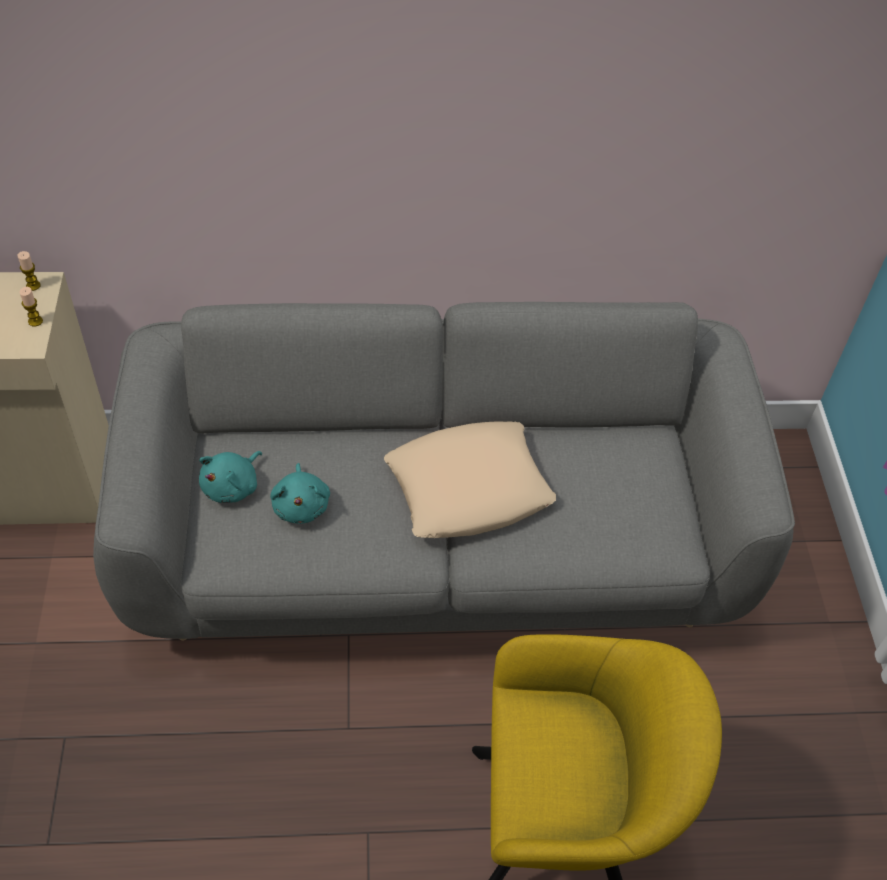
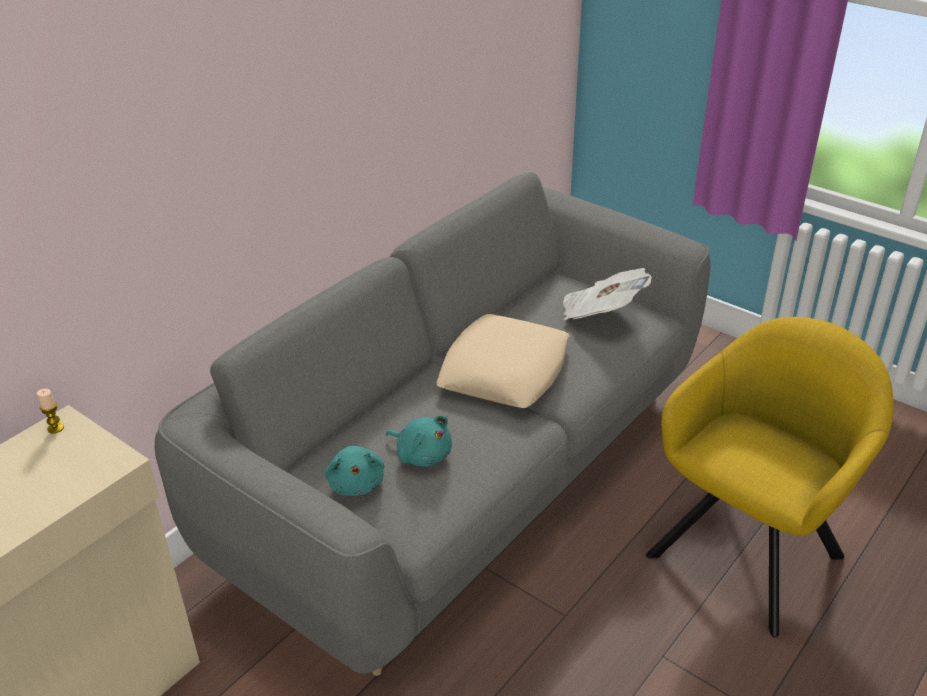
camera: 45 degrees left, 15 degrees down
(35, 321) = (99, 445): candle -> none
(628, 505) = (601, 313): none -> newspaper

